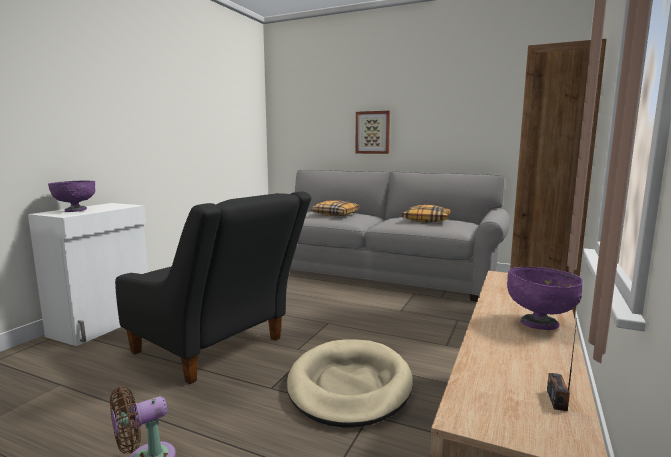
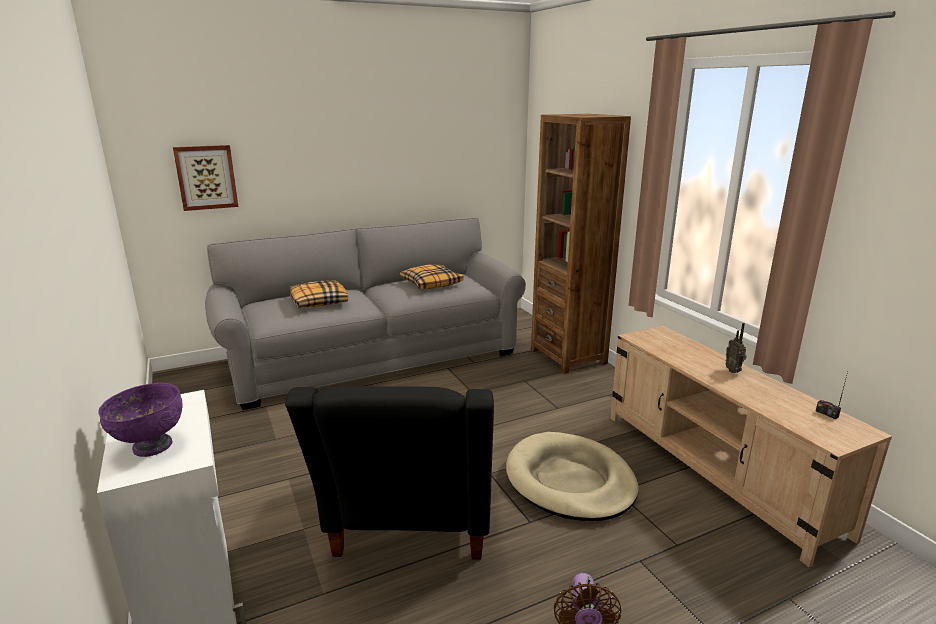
camera: 50 degrees left, 10 degrees up
(216, 349) = (411, 526): black armchair -> black armchair turned 105 degrees clockwise
(373, 132) = (311, 176): picture -> picture (206, 177)
(540, 324) = (733, 371): purple bowl -> radio

